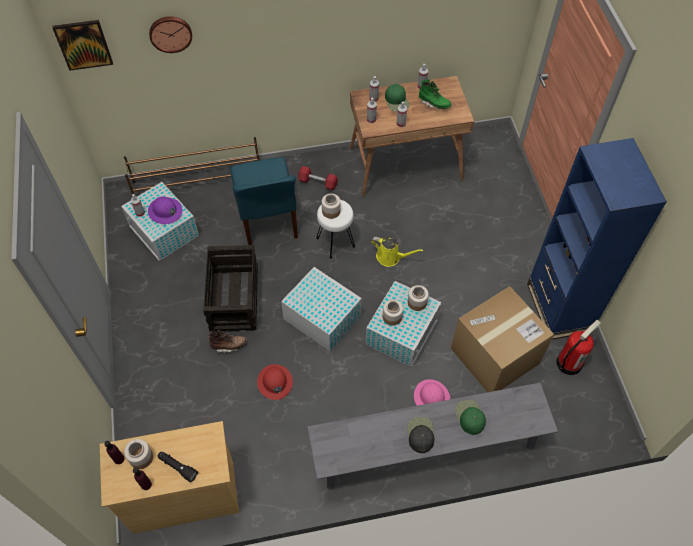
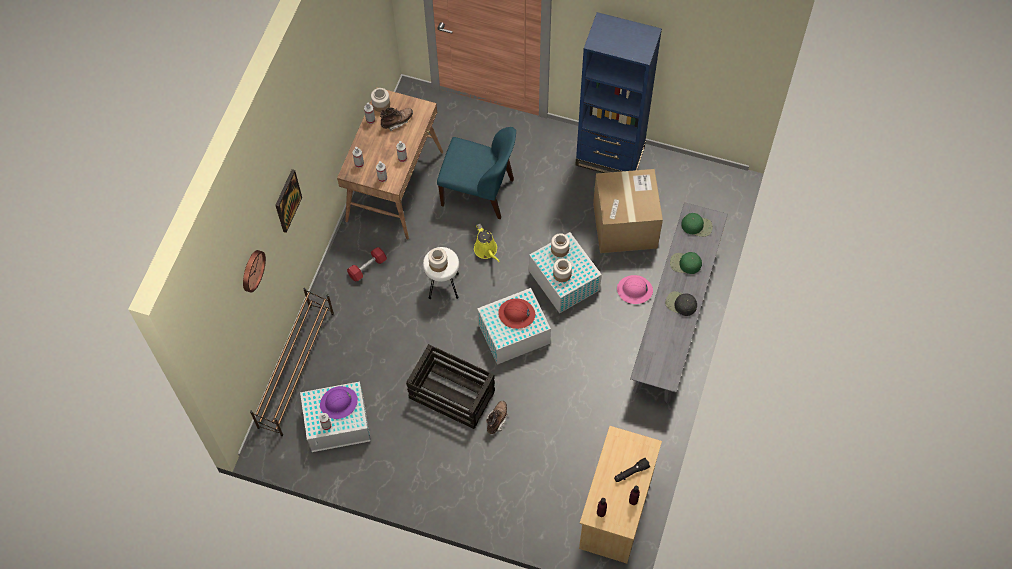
camera: 60 degrees left, 5 degrees up
(83, 44) = (217, 346): picture -> picture (287, 200)
(141, 457) = (608, 496): jar -> jar (381, 105)
(268, 219) = (382, 329): blue chair -> blue chair (479, 192)
(274, 382) = (554, 399): red hard hat -> red hard hat (516, 314)
(390, 257) = (486, 250): yellow watering can -> yellow watering can turned 105 degrees clockwise
(397, 101) = (374, 147): green cap -> green cap (697, 226)
(434, 103) = (397, 121): green boot -> brown boot
(569, 362) = (660, 178): fire extinguisher -> none

